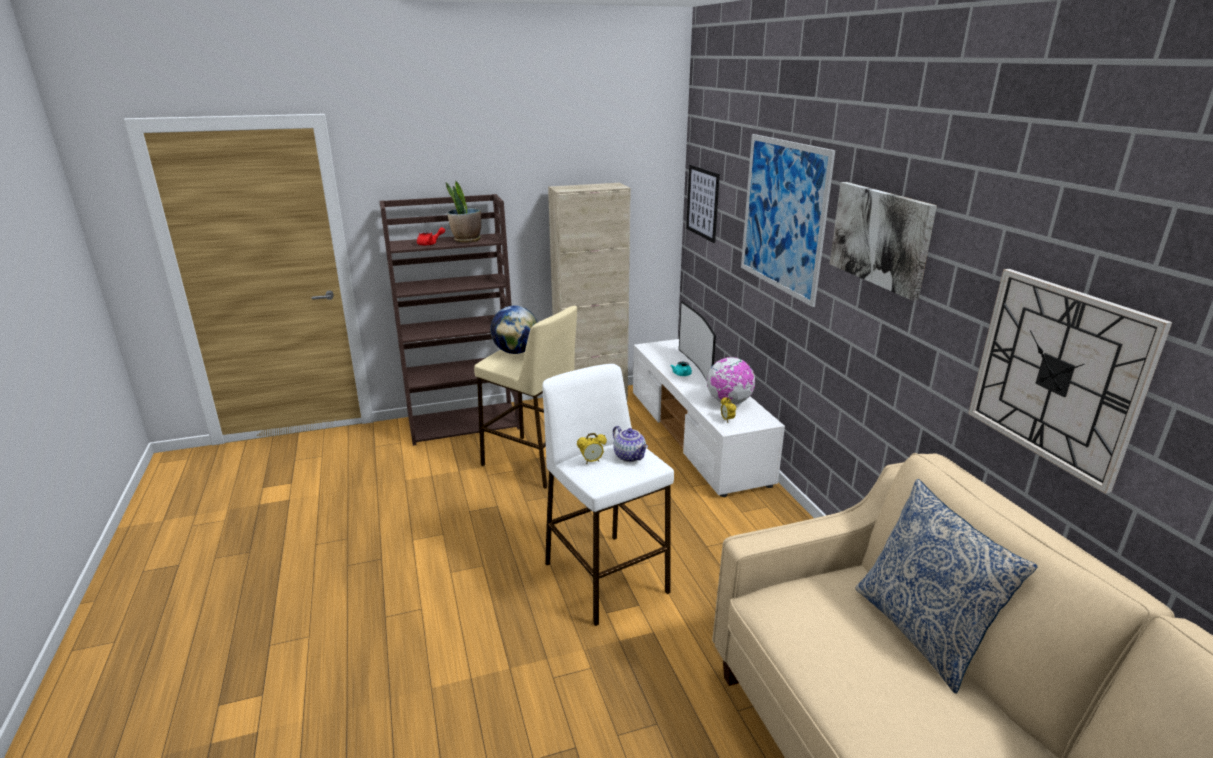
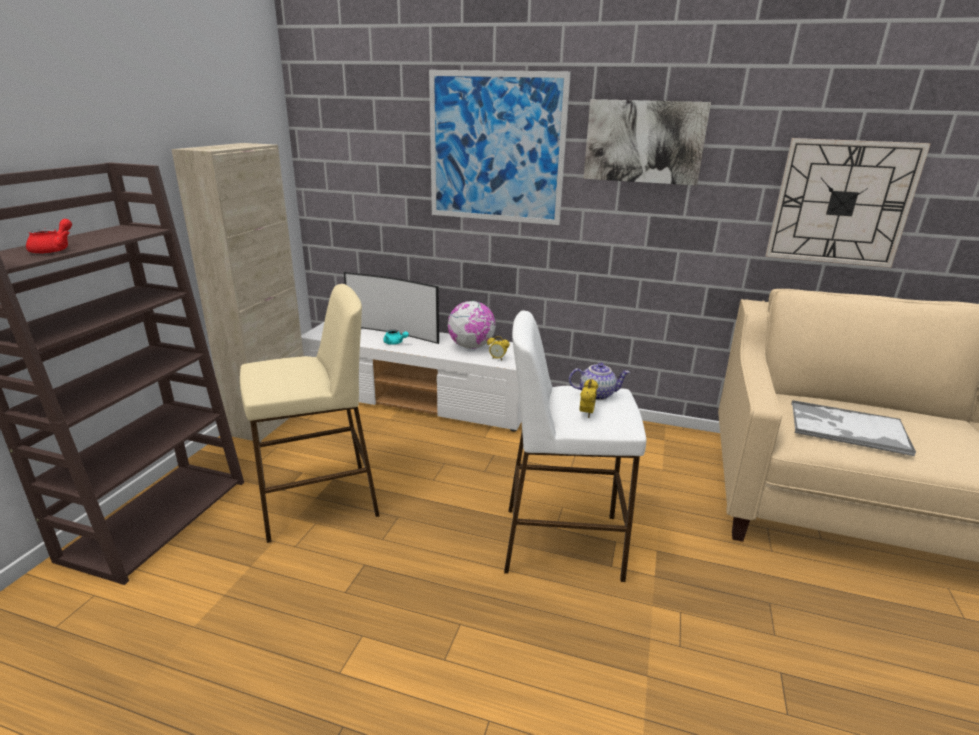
camera: 55 degrees left, 0 degrees up
(466, 240) = (104, 236): potted plant -> none
(516, 352) = (275, 369): globe -> none
(702, 203) = (339, 160): picture -> none
(831, 627) = (846, 428): none -> tray
(922, 631) = (857, 403): pillow -> none

